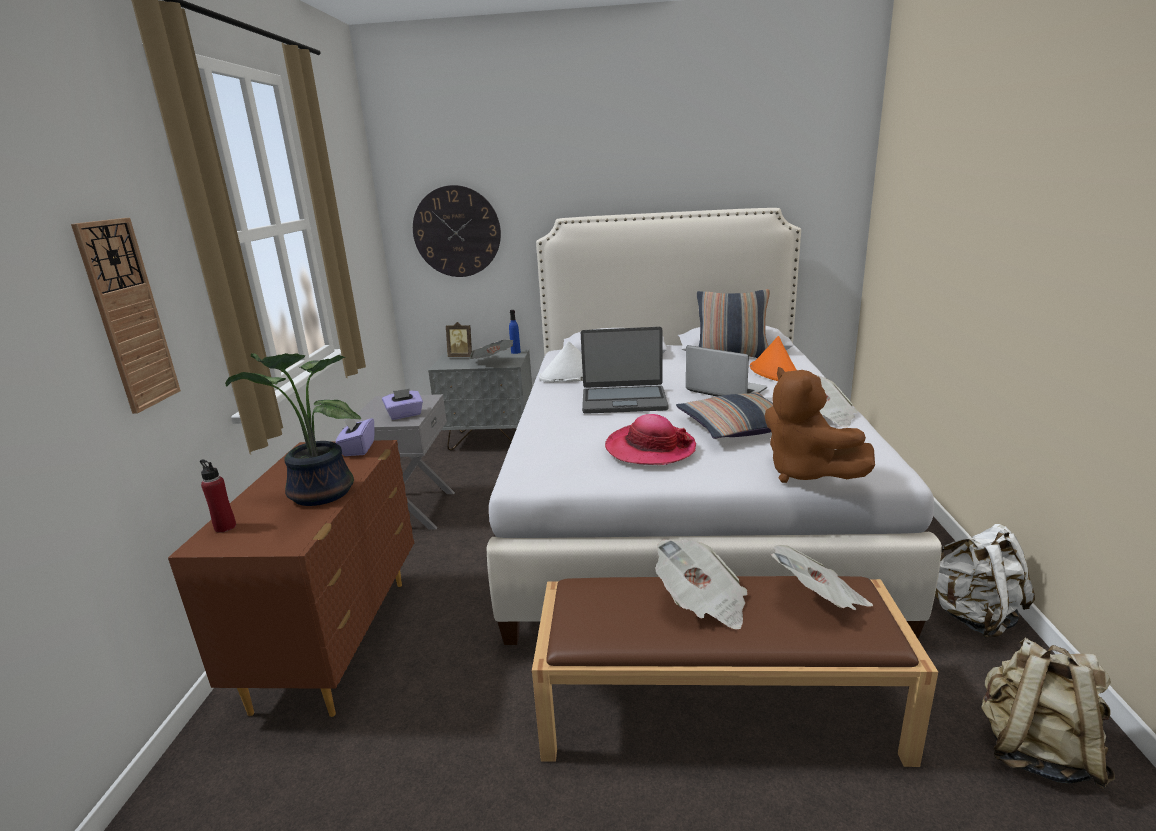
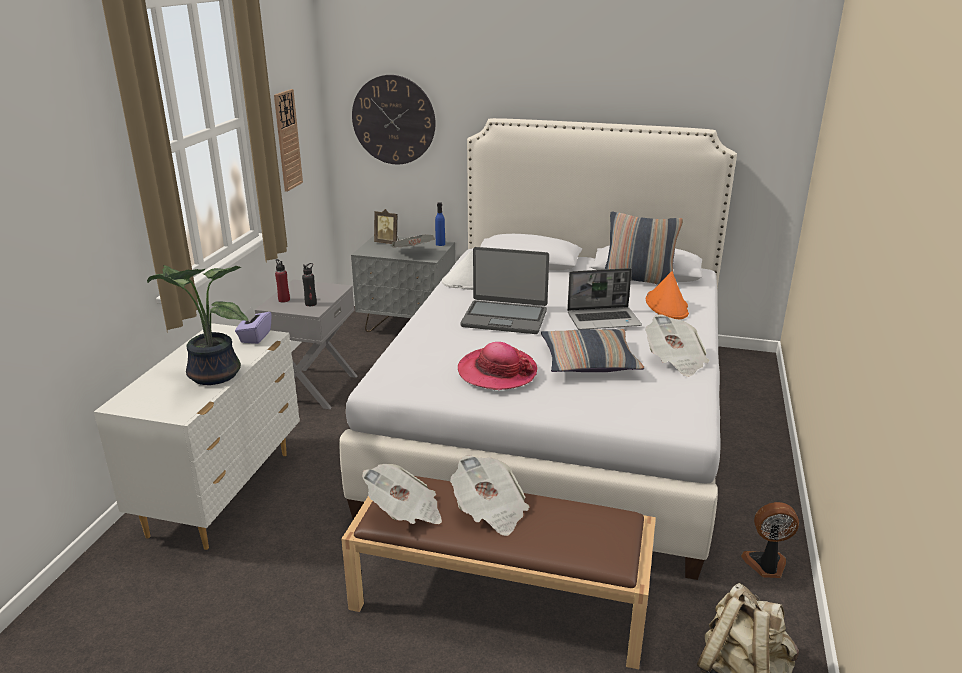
camera: 10 degrees right, 5 degrees up
(128, 316) = (79, 224): wall clock -> wall clock (287, 140)
(225, 527) = (137, 393): red bottle -> red bottle (284, 300)
(338, 640) = (224, 492): brown dresser -> white dresser
(405, 415) = (311, 304): purple tissue box -> black bottle
(724, 390) = (604, 320): laptop -> laptop turned 120 degrees clockwise
(805, 473) = (616, 416): brown plush toy -> none
(819, 599) = (585, 524): newspaper -> newspaper (405, 512)
(972, 616) = (766, 565): white backpack -> fan

